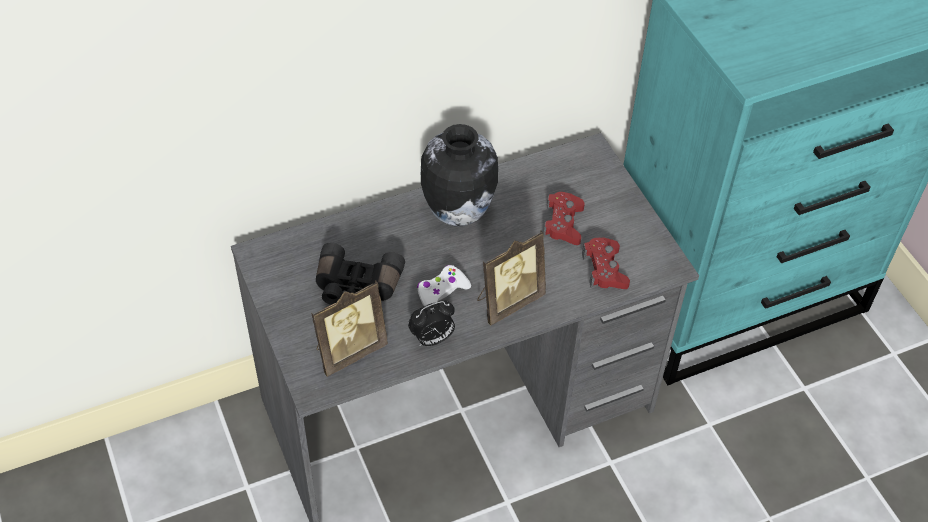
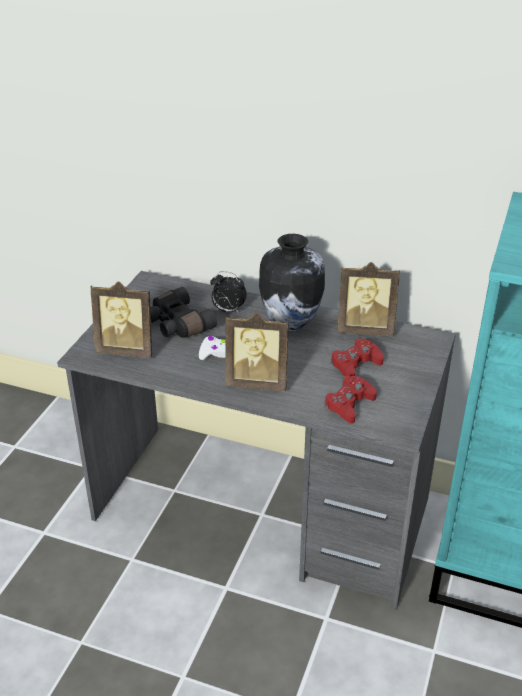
camera: 45 degrees right, 15 degrees down
(432, 339) = (182, 373): alarm clock -> alarm clock (228, 311)
(527, 177) = (365, 329): none -> picture frame

